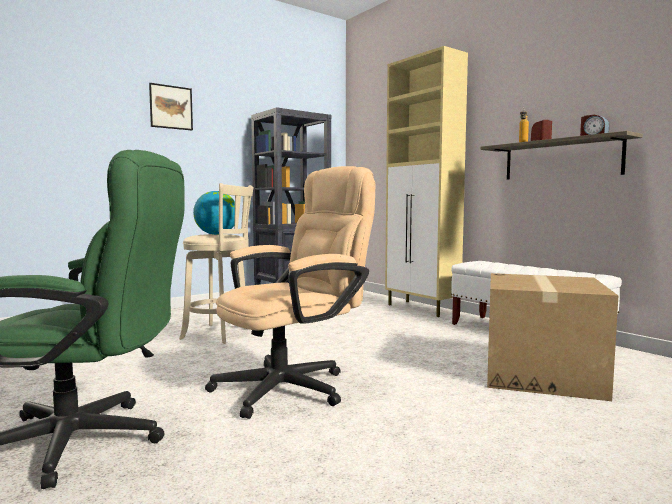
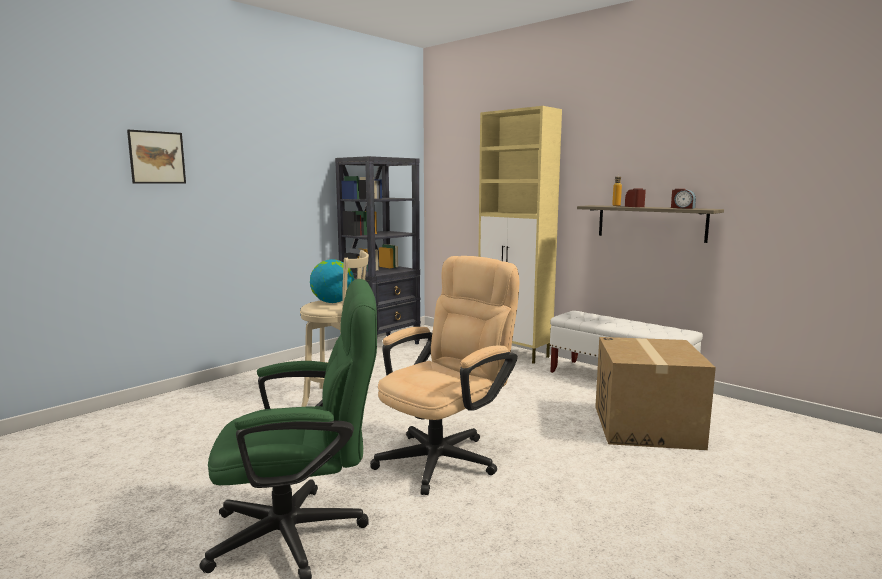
camera: 10 degrees left, 5 degrees up
(171, 107) = (257, 156): picture -> picture (157, 157)

